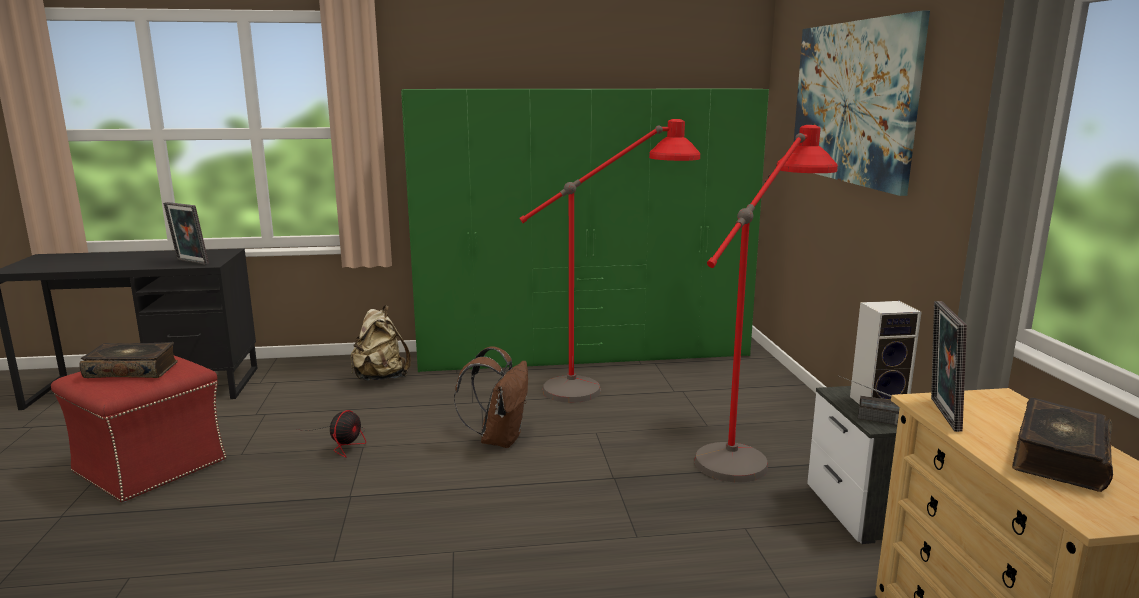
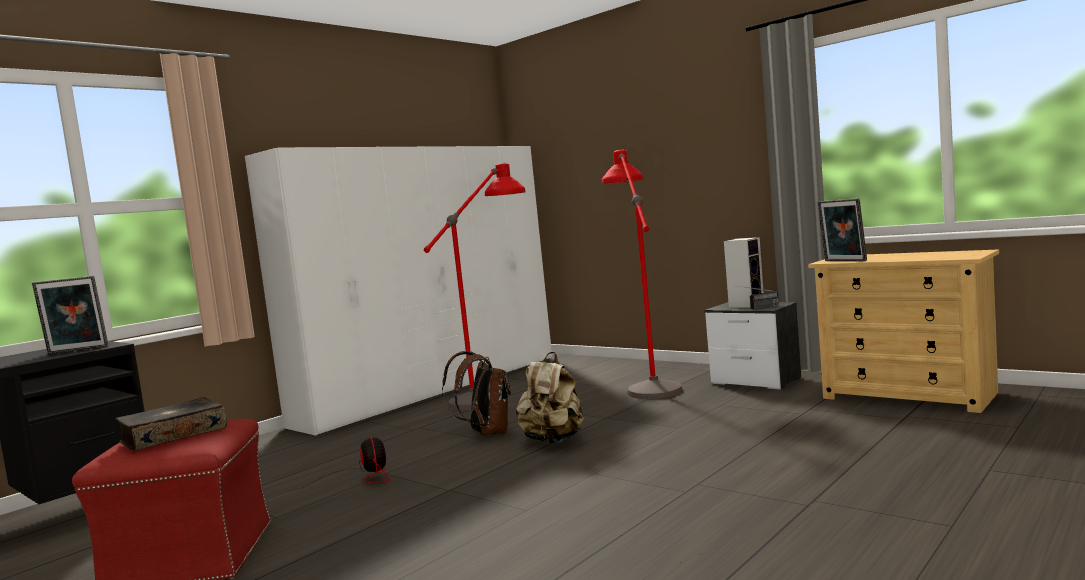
camera: 40 degrees left, 10 degrees down
(380, 378) = (287, 448): beige backpack -> beige backpack (553, 441)
(584, 354) = (435, 388): green wardrobe -> white wardrobe
(852, 102) = (618, 140): picture -> none
(1058, 458) = (913, 256): book -> none

